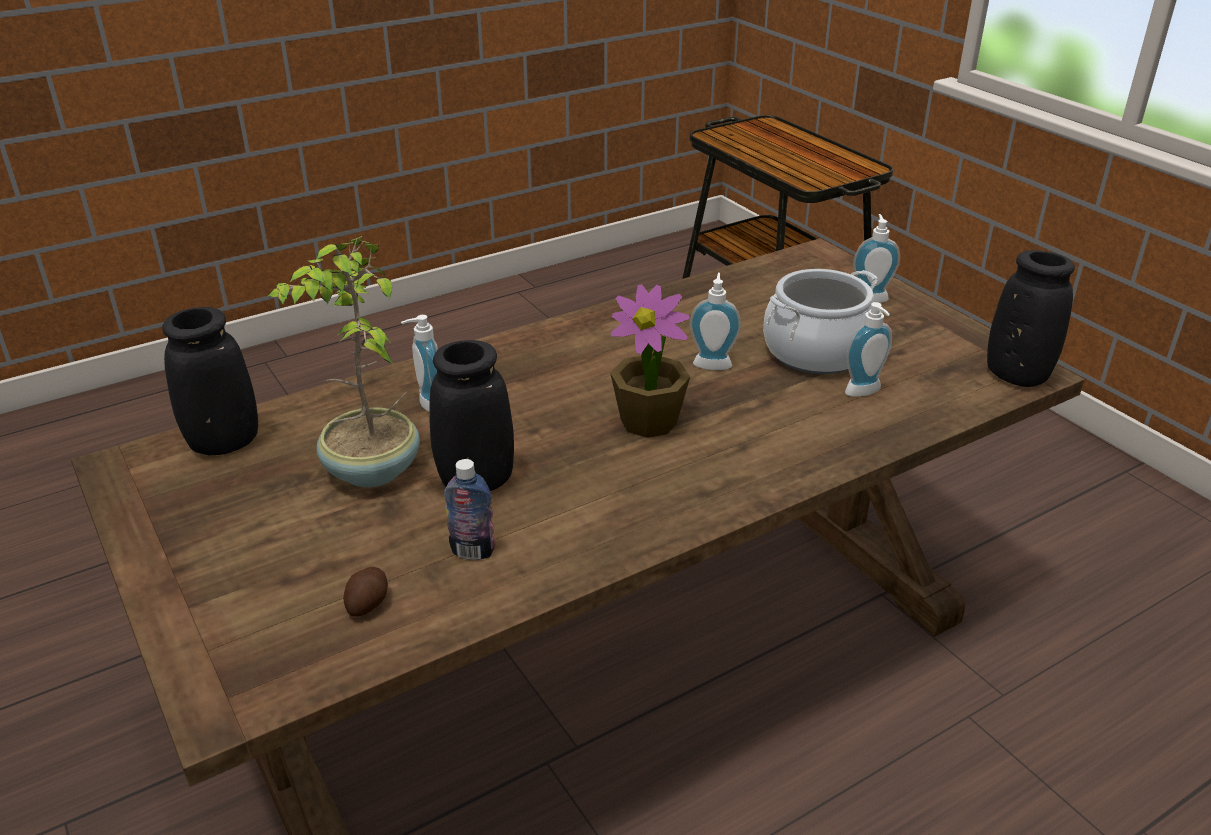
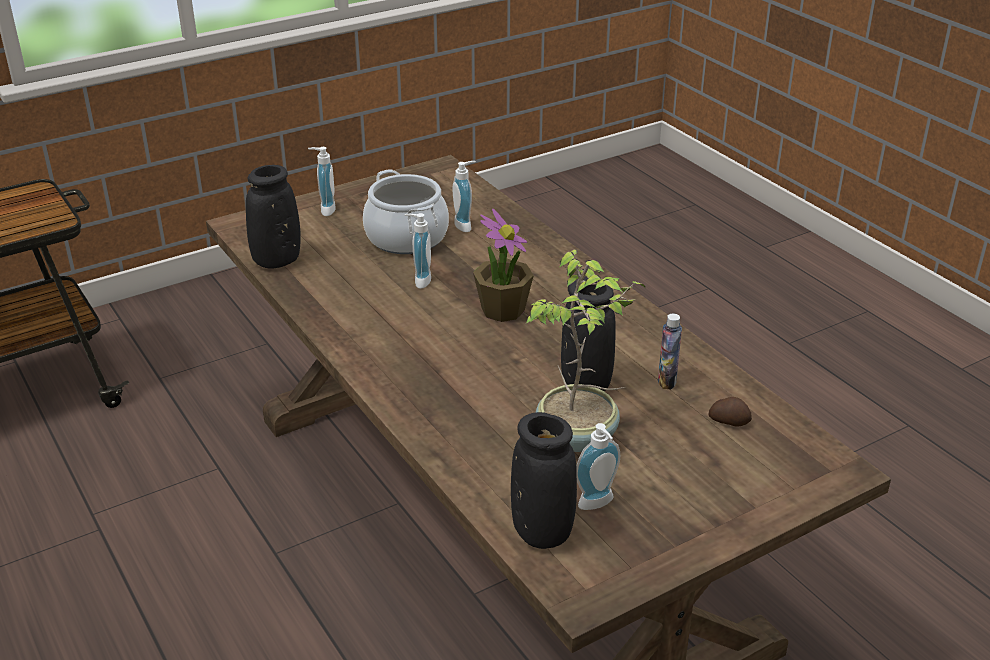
camera: 90 degrees left, 0 degrees up
(426, 405) = (478, 417): soap dispenser -> soap dispenser (598, 504)
(1017, 376) = (446, 173): black vase -> black vase (277, 260)

